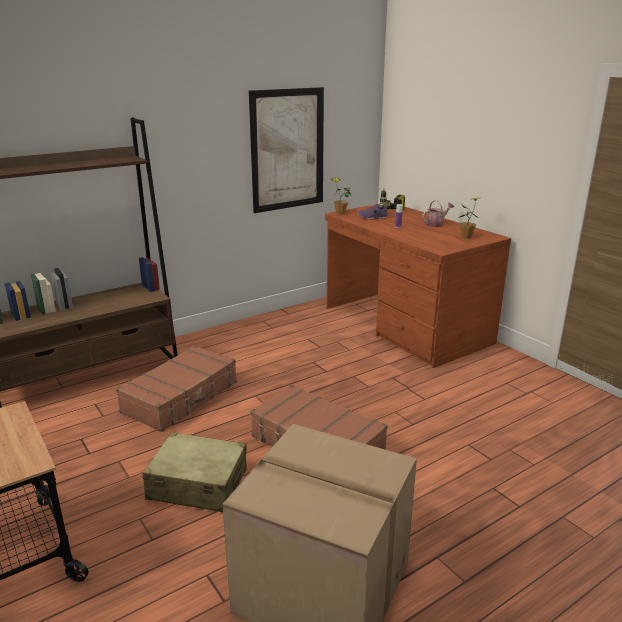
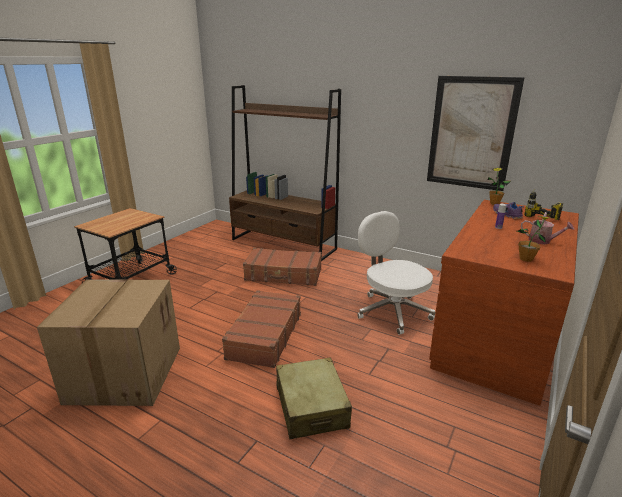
camera: 65 degrees right, 0 degrees up
(198, 484) = (202, 306): beige suitcase -> beige suitcase (311, 407)
(332, 356) = (392, 311): none -> white office chair

